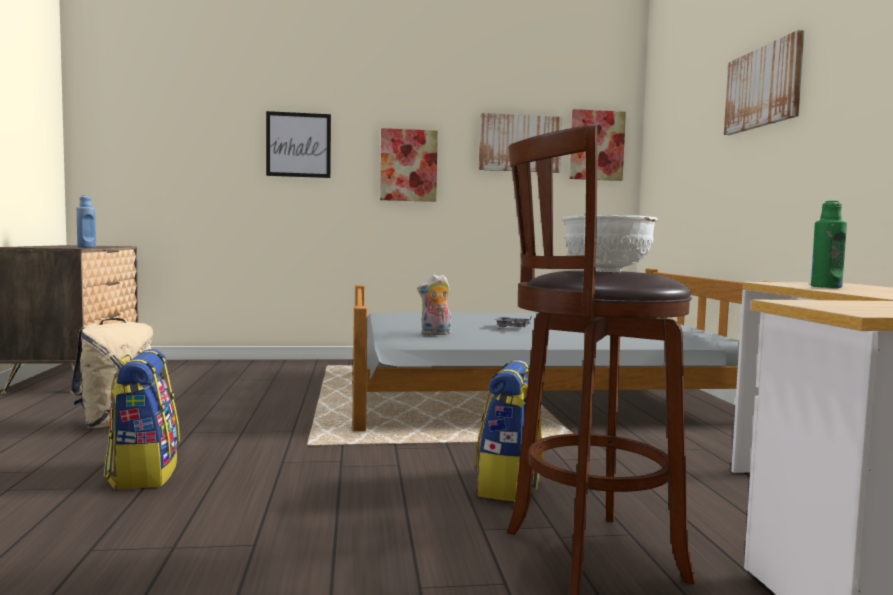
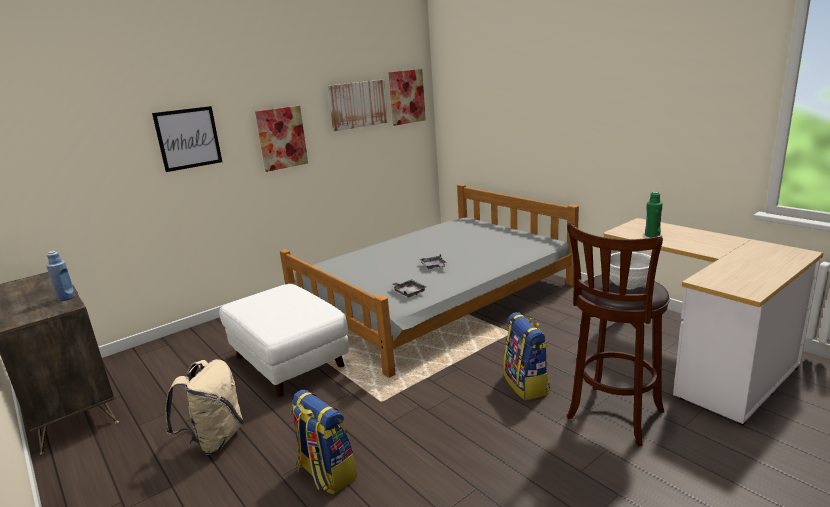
camera: 30 degrees left, 15 degrees up
(285, 397) = (290, 361): none -> white ottoman
(435, 334) = (408, 292): plush toy -> grey tray
(763, 87) = (552, 80): picture -> none

